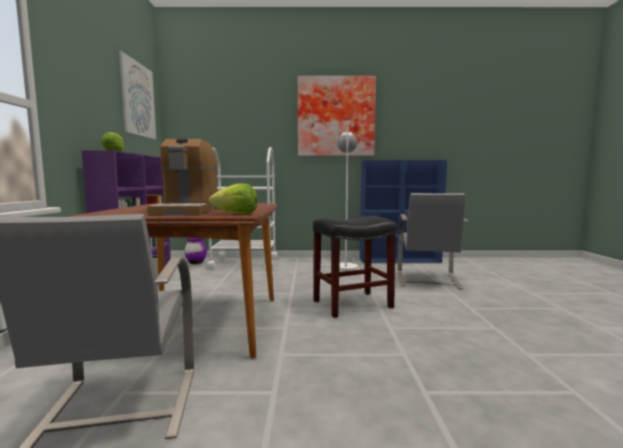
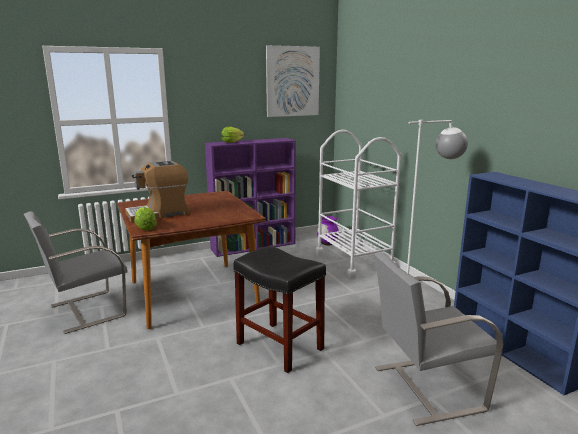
camera: 65 degrees right, 10 degrees up
(336, 117) = (476, 96): picture -> none

